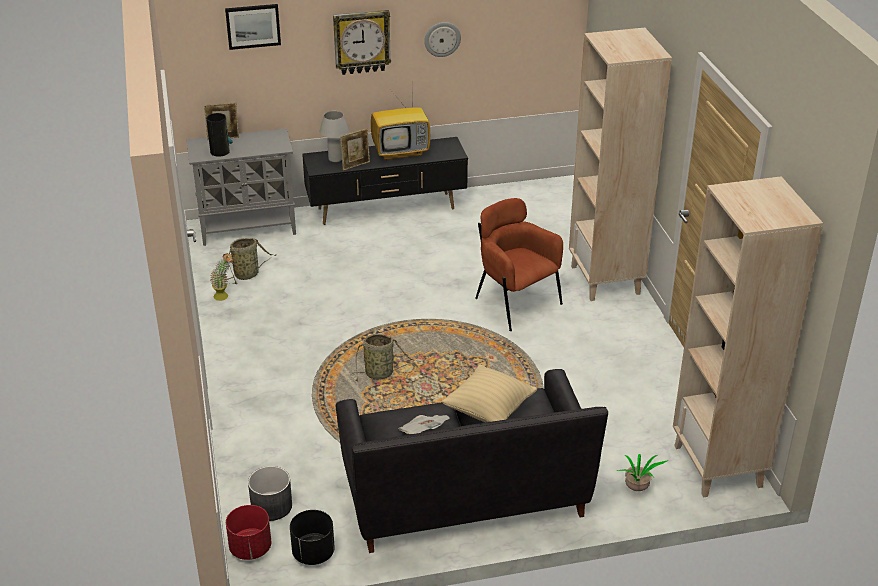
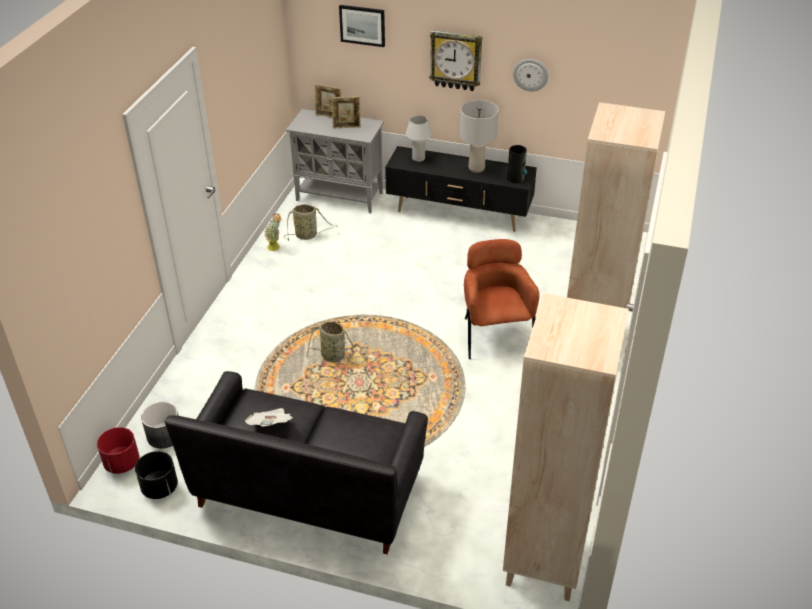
camera: 30 degrees right, 5 degrees up
(220, 151) = (316, 127): vase -> vase (516, 178)
(356, 165) = (429, 169): picture frame -> picture frame (347, 127)
(401, 152) = (477, 168): television -> grey table lamp
(489, 410) = (340, 427): beige pillow -> none
(638, 489) = (454, 550): potted plant -> none

